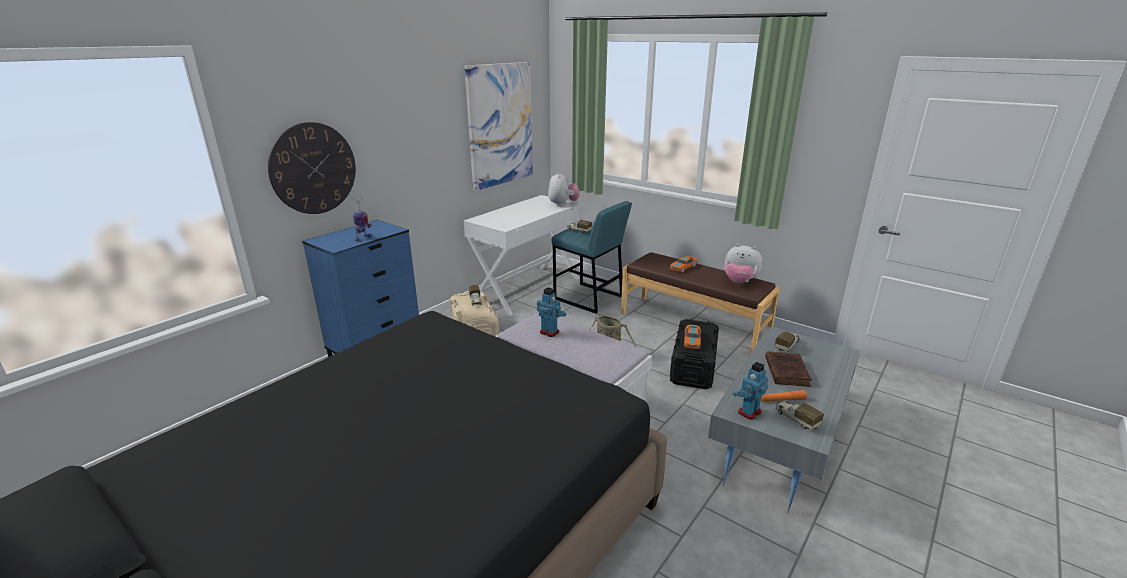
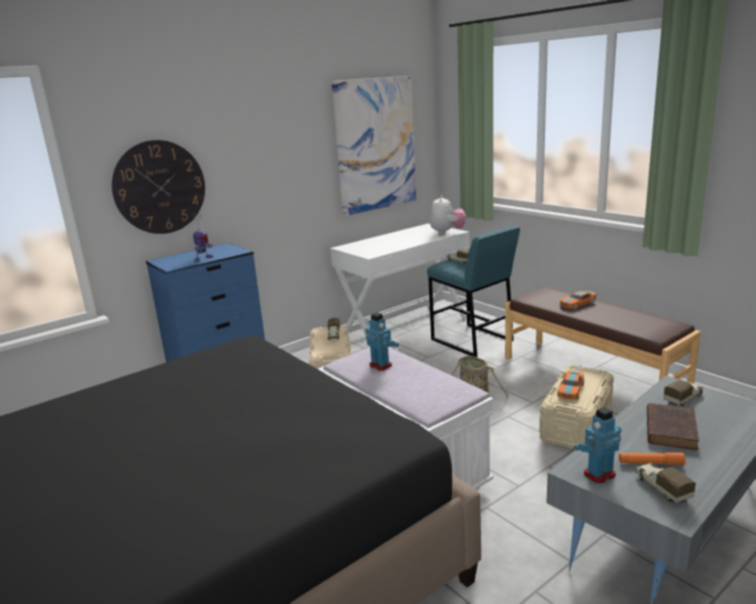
camera: 15 degrees right, 5 degrees down
(693, 366) = (576, 423): black storage box -> beige storage box
(739, 282) = (645, 322): plush toy -> none

